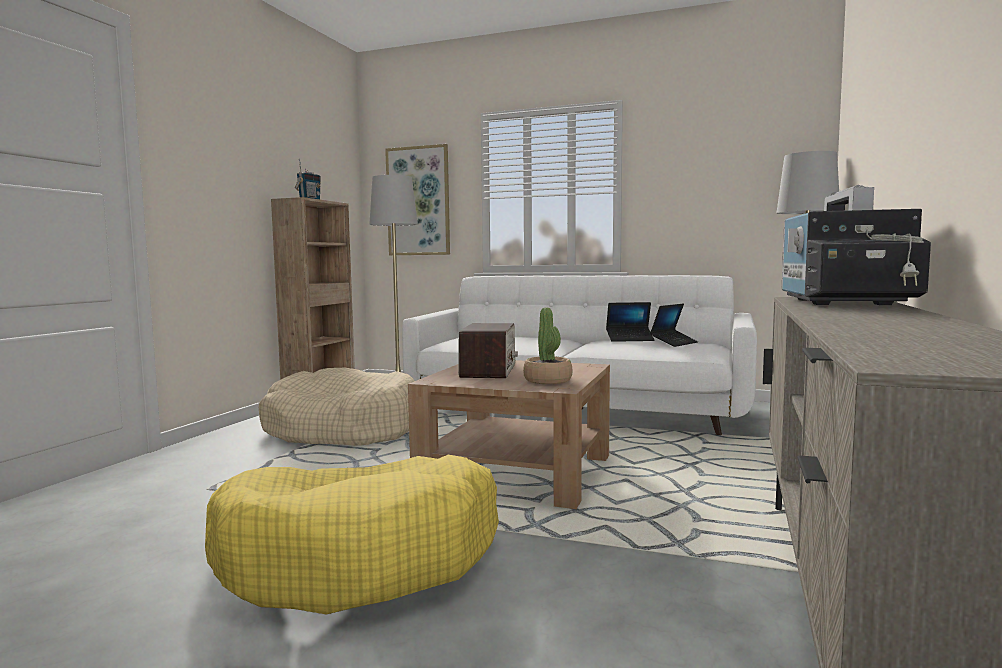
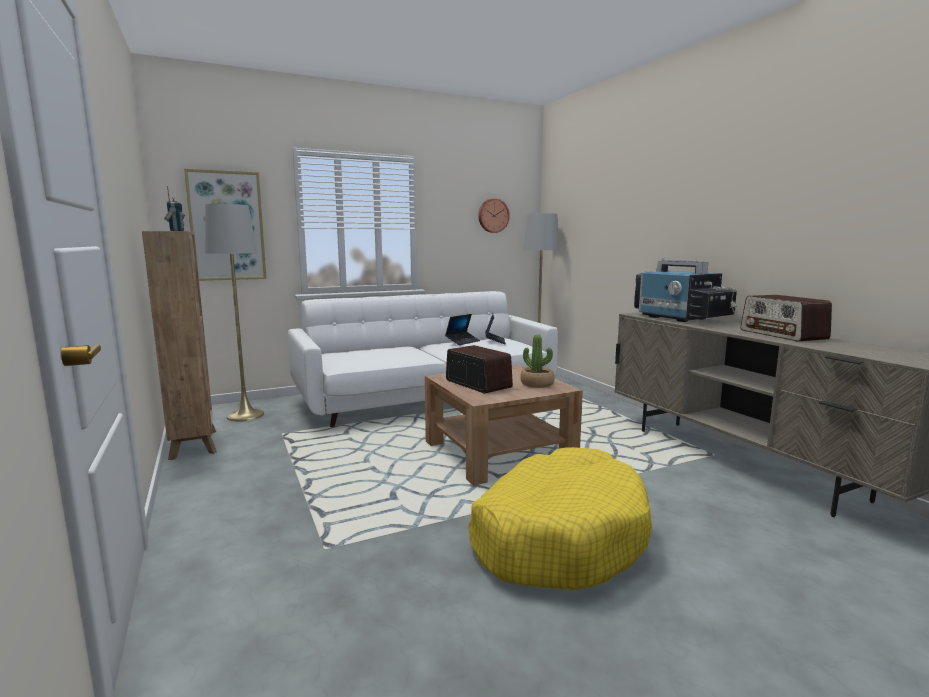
camera: 45 degrees left, 5 degrees up
(342, 429) = (292, 461): beige dog bed -> none
(743, 167) = (493, 215): none -> wall clock
(902, 322) = (783, 334): none -> radio

